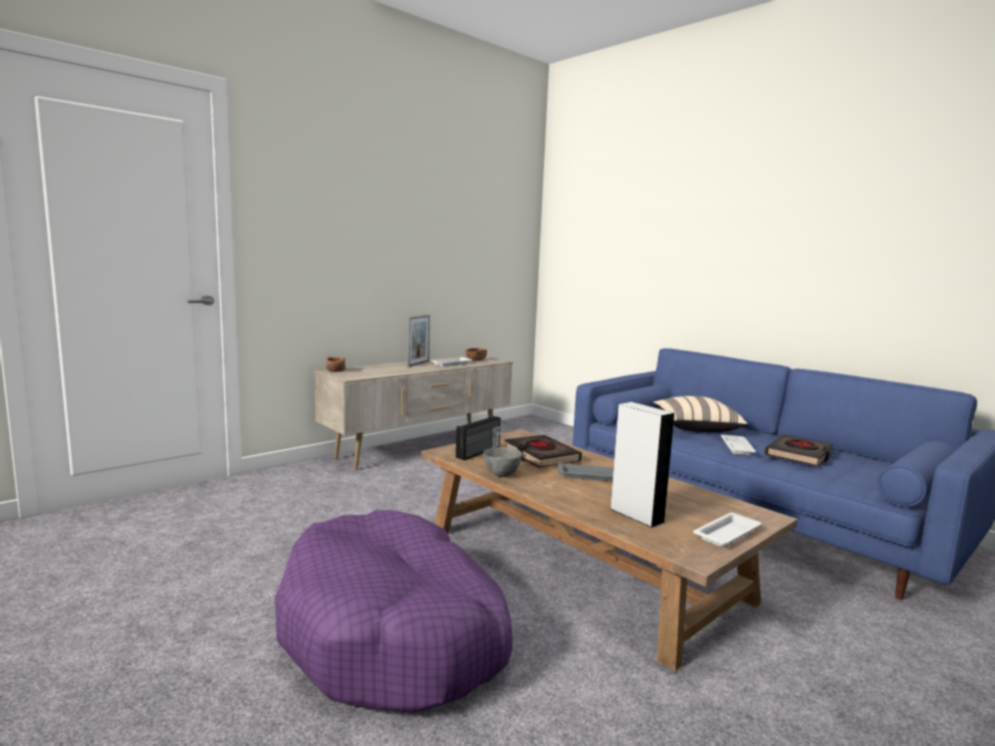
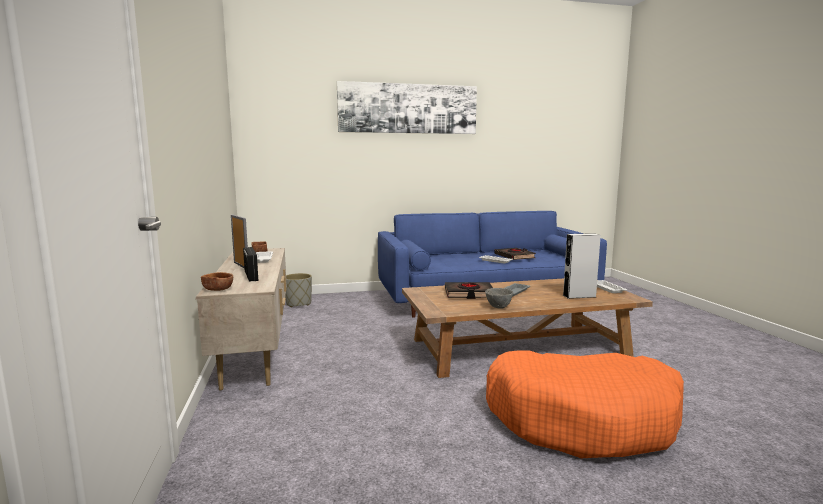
camera: 60 degrees left, 0 degrees up
(394, 632) = (582, 419): purple dog bed -> orange dog bed
(479, 452) = (447, 305): radio -> radio (252, 276)
(550, 433) = (299, 303): none -> grey planter
(696, 427) = (450, 259): beige pillow -> none
(726, 194) = (408, 109): none -> picture

